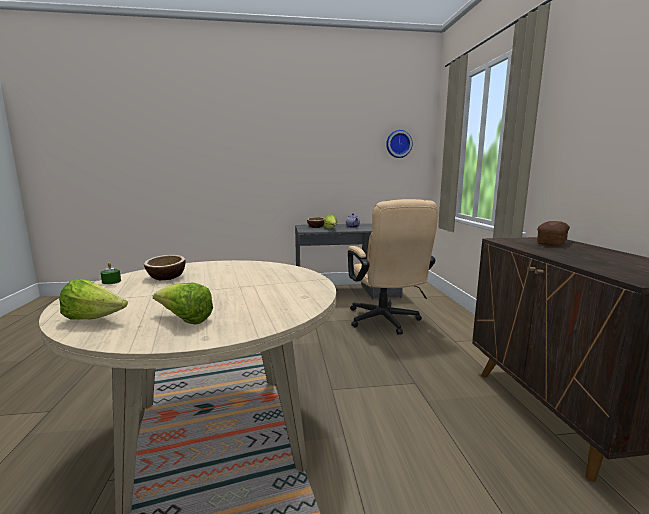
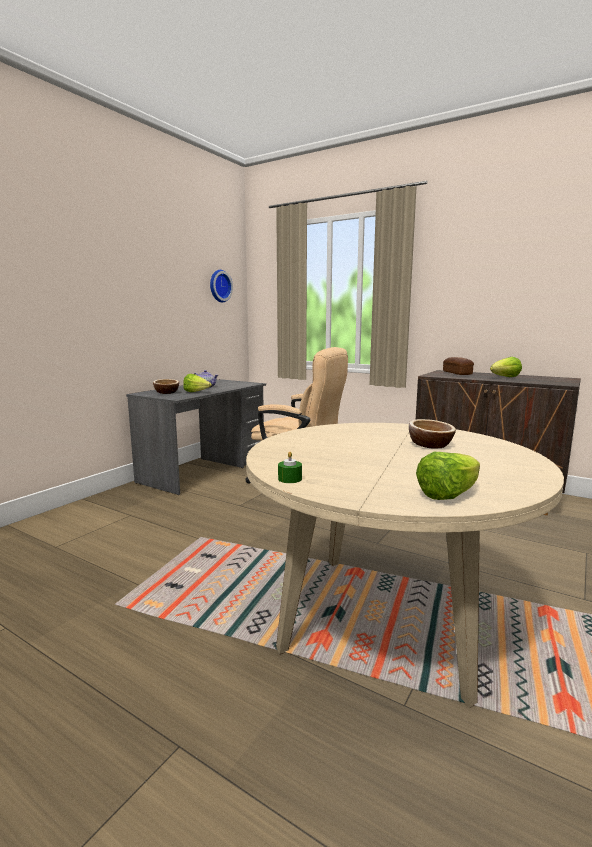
camera: 50 degrees left, 0 degrees up
(166, 277) = (313, 459): bowl -> bowl (430, 445)
(185, 320) = (486, 469): lettuce -> lettuce (504, 377)

